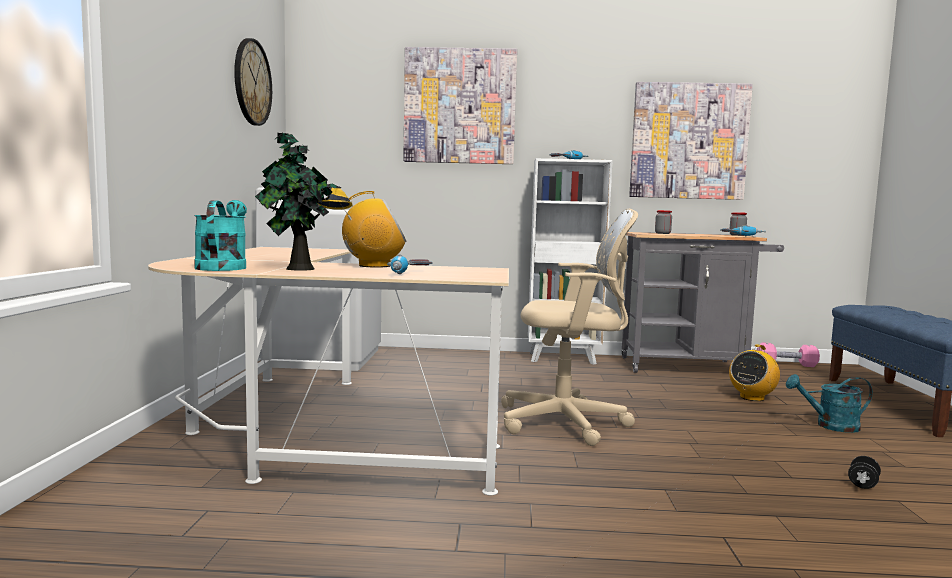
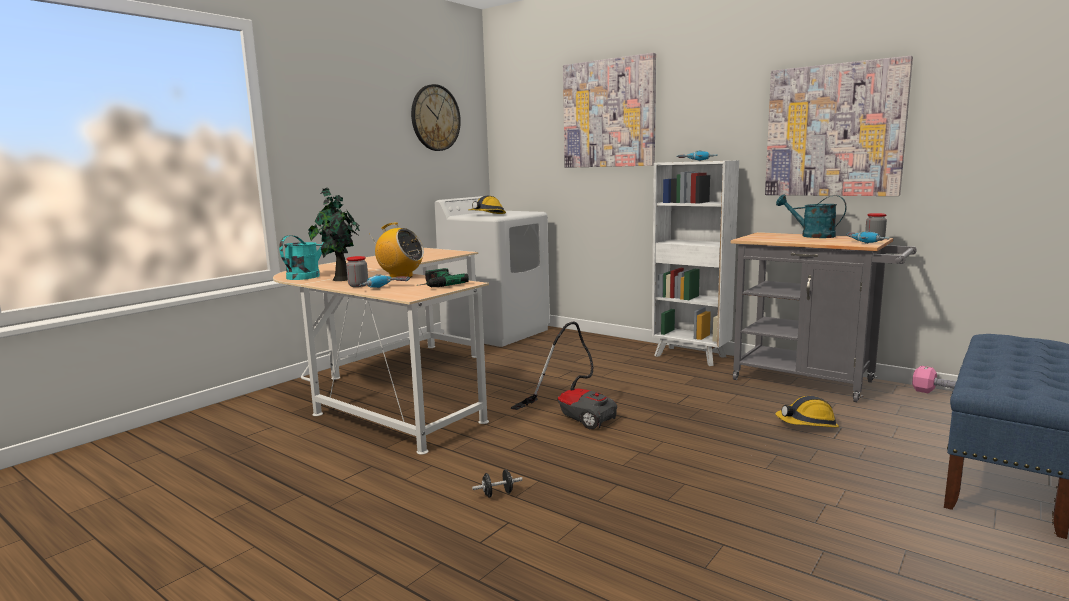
camera: 35 degrees right, 5 degrees up
(456, 270) = (434, 284): none -> power drill
(568, 422) = (574, 415): beige office chair -> vacuum cleaner
(662, 233) = (779, 237): jar -> jar (358, 285)
(752, 397) = (807, 424): radio -> hard hat
(830, 426) = (829, 468): turquoise watering can -> turquoise watering can (811, 236)
(863, 484) = (722, 523): black dumbbell -> black dumbbell (498, 494)

